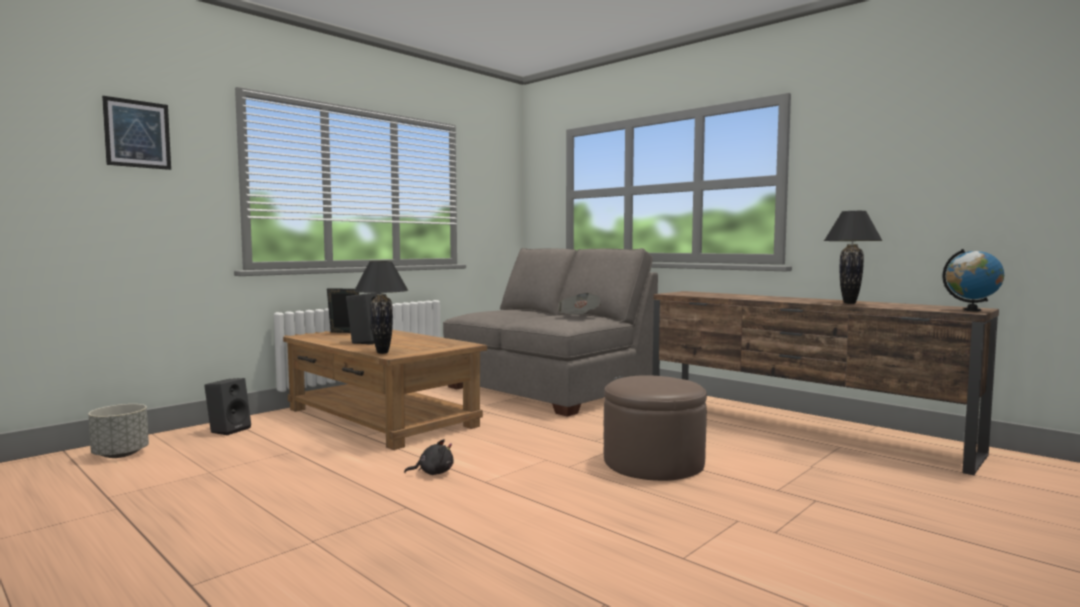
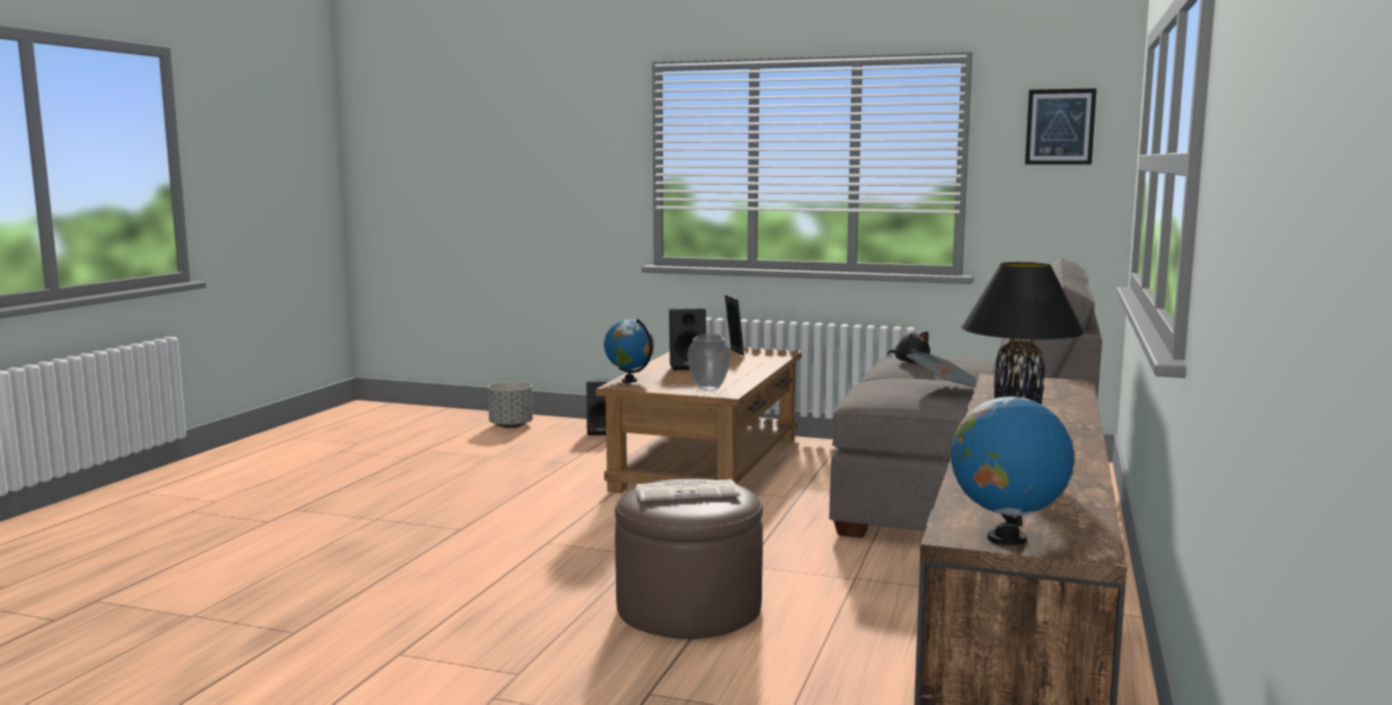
camera: 65 degrees right, 5 degrees up
(137, 134) = (564, 128): picture -> picture (1060, 127)
(382, 352) = (629, 380): black table lamp -> globe
(433, 473) = (554, 519): black plush toy -> black plush toy (910, 361)
(448, 345) = (709, 389): none -> vase
(653, 381) = (688, 492): none -> newspaper

